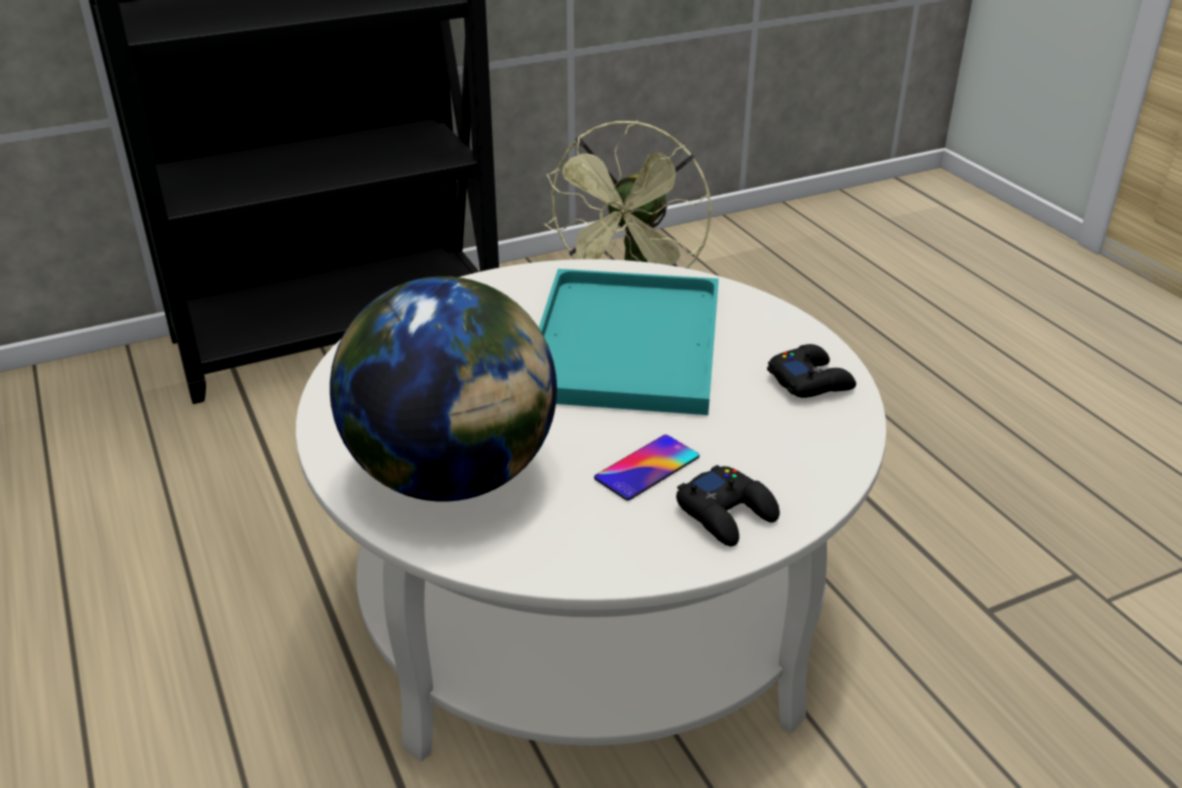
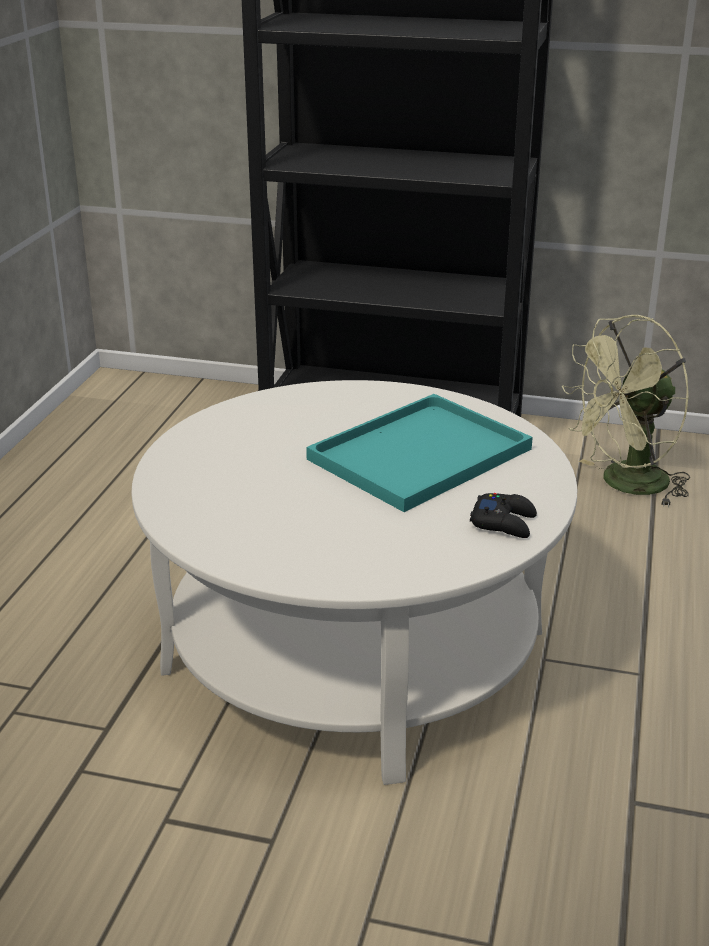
camera: 40 degrees right, 5 degrees down
(454, 477) = (213, 480): globe -> none
(647, 468) = (321, 522): phone -> none
(727, 514) = (327, 564): black game controller -> none

